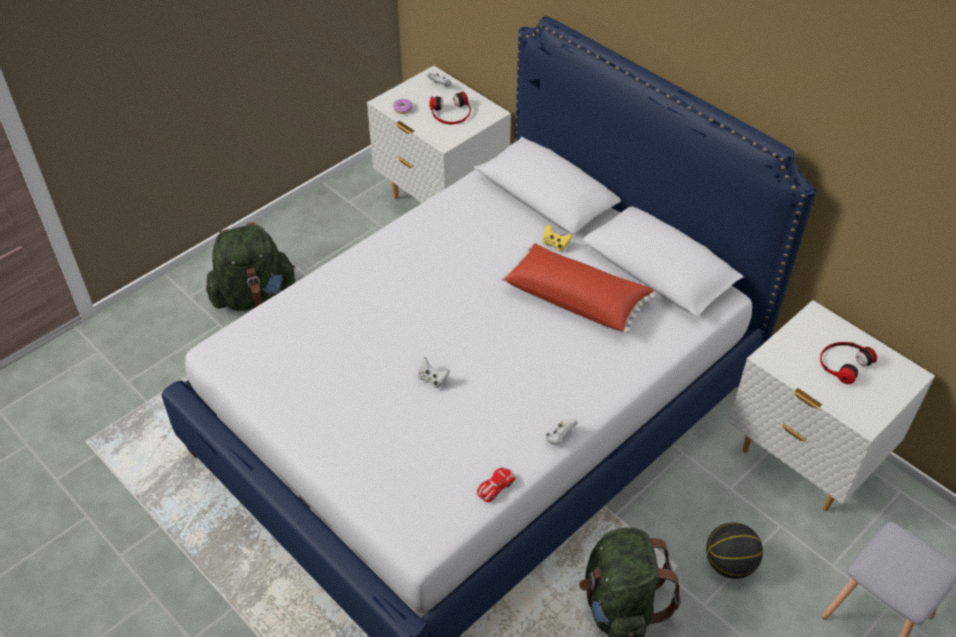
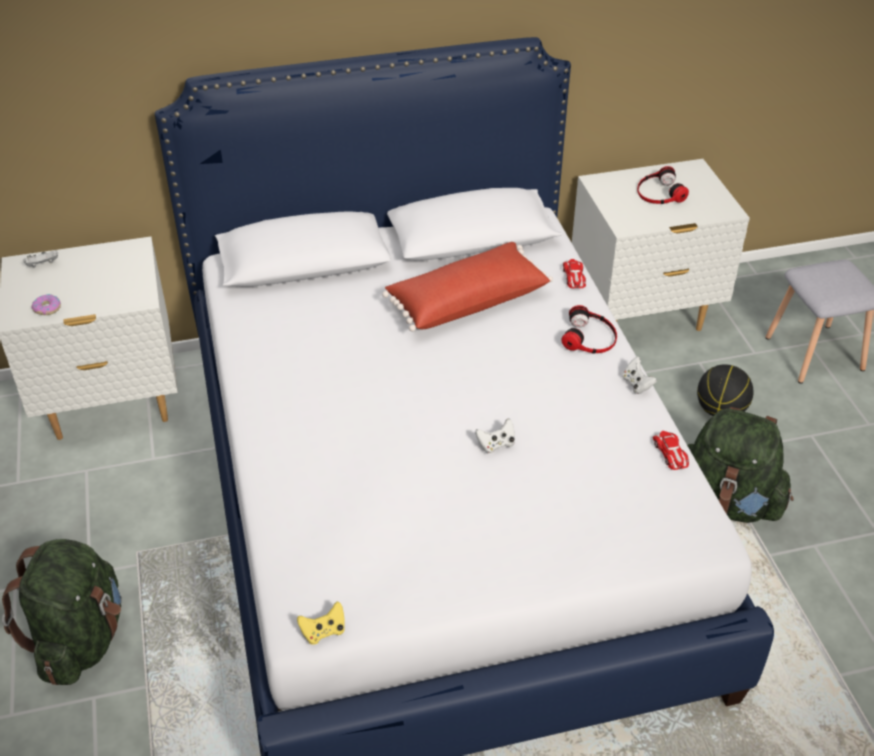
camera: 60 degrees left, 5 degrees down
(451, 113) = (100, 276): headphones -> headphones (590, 337)
(555, 244) = (381, 284): yellow game controller -> yellow game controller (323, 631)
(662, 349) = (574, 277): none -> toy car

